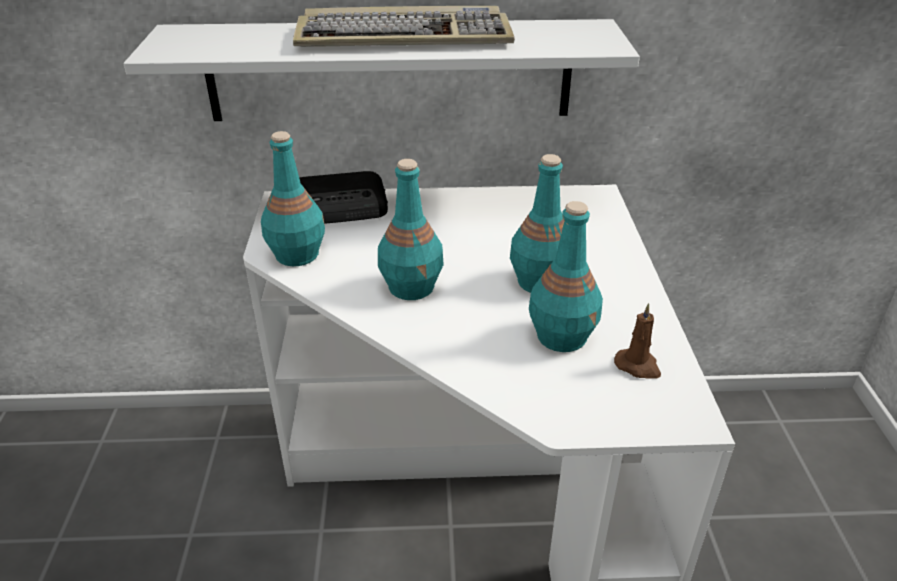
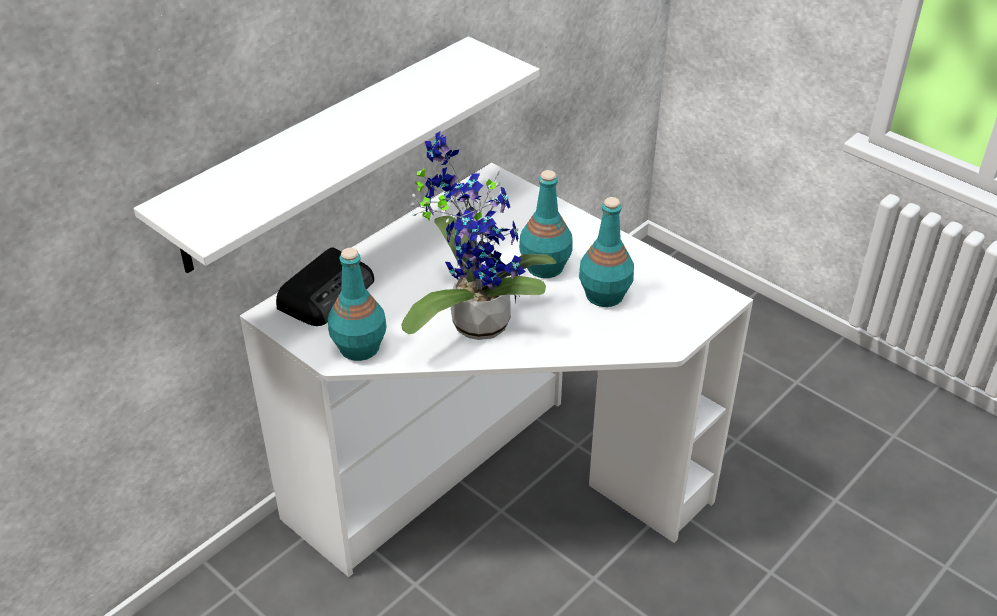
camera: 45 degrees left, 5 degrees up
(405, 36) = (363, 123): keyboard -> none
(412, 287) = (474, 320): turquoise bottle -> potted plant
(638, 366) = (664, 287): brown candle -> none

